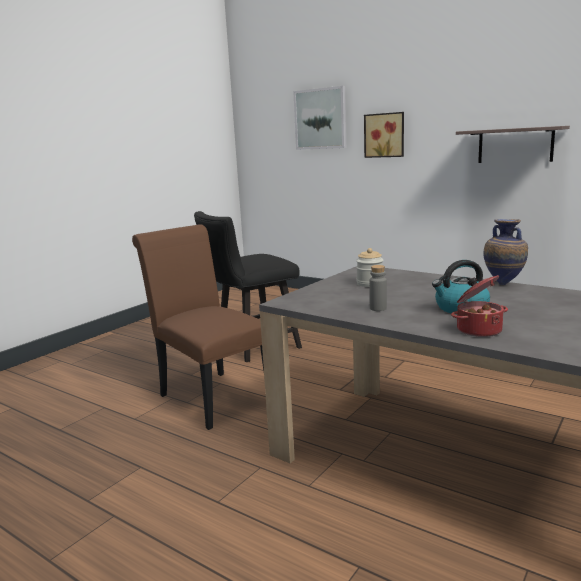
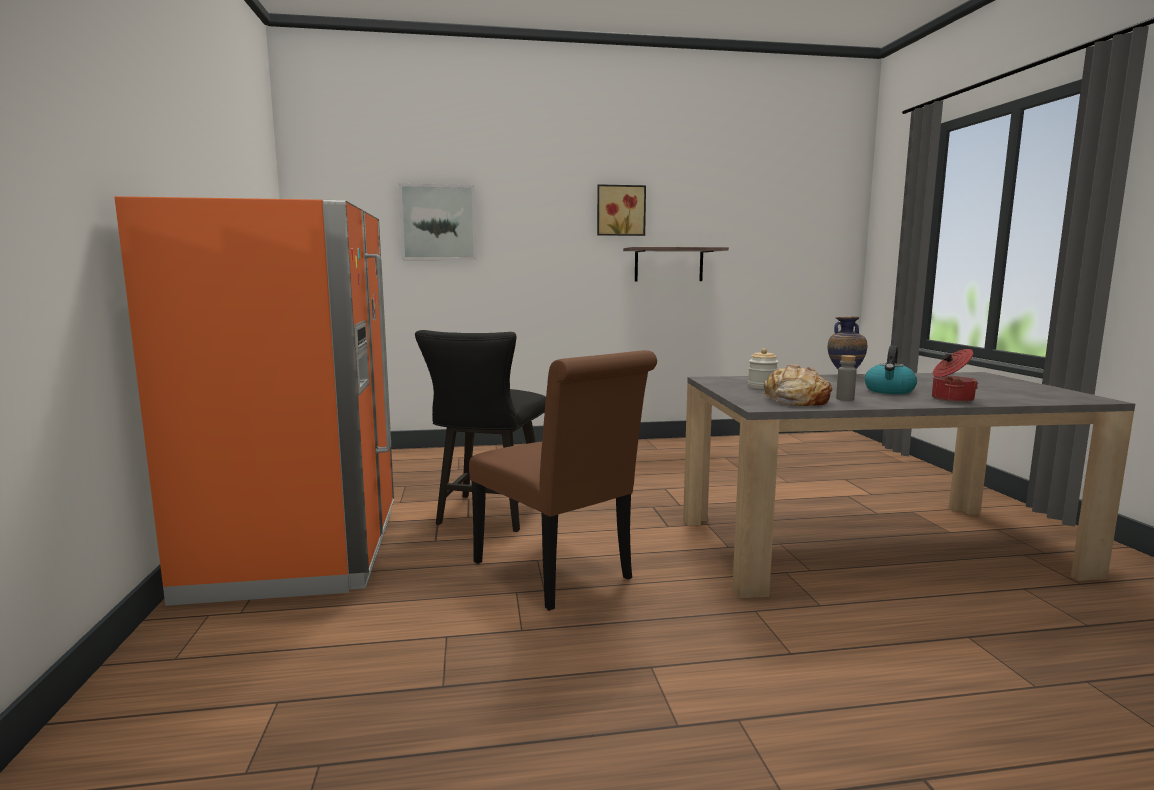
camera: 45 degrees left, 5 degrees down
(138, 341) = (299, 553): none -> orange fridge
(211, 396) = (558, 574): brown chair -> brown chair turned 135 degrees counterclockwise
(332, 301) = (794, 400): none -> bread
(385, 135) = (528, 248): picture -> picture (620, 210)

